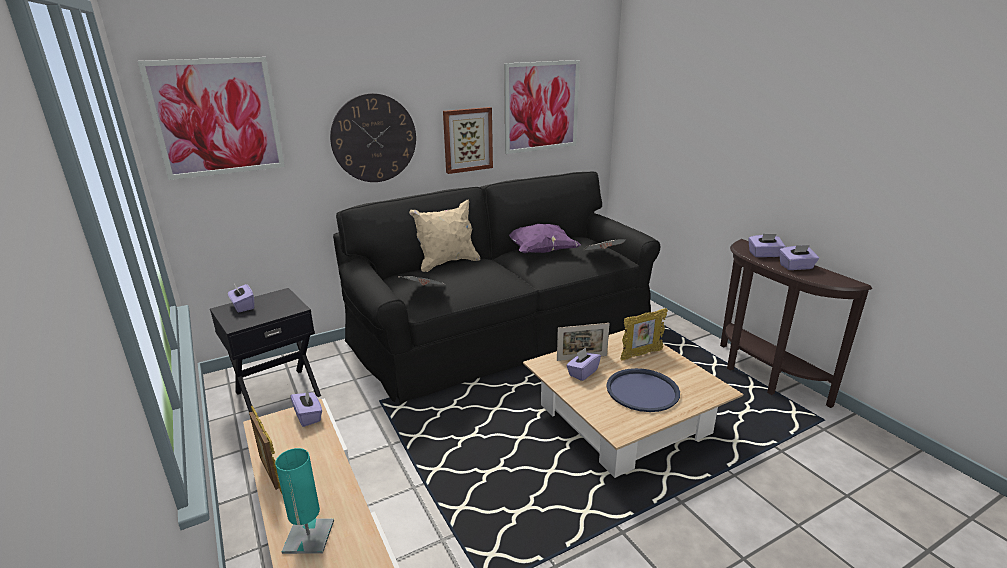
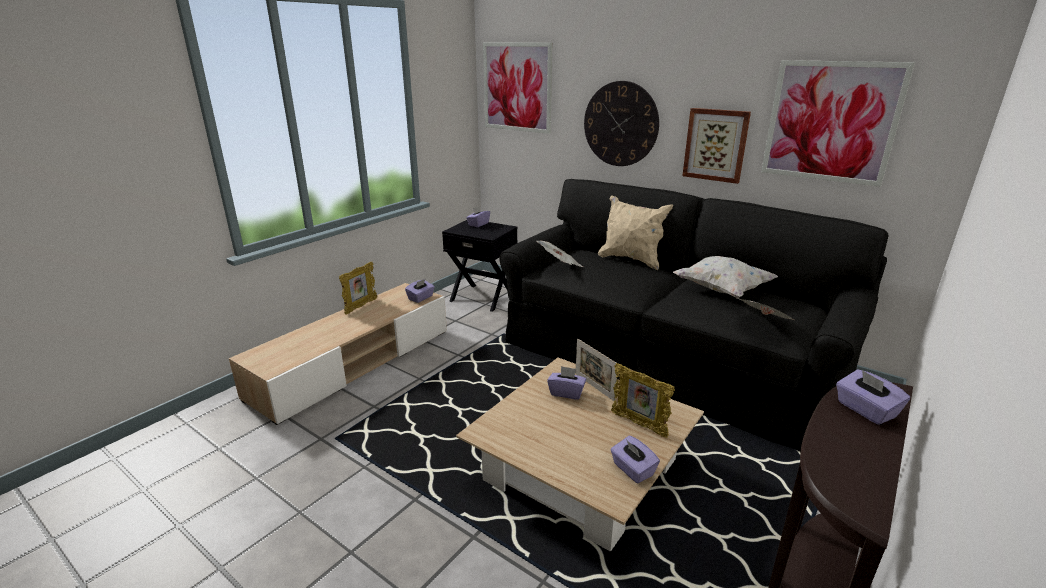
camera: 65 degrees right, 0 degrees up
(308, 536) = (313, 333): turquoise table lamp -> none
(540, 251) = (721, 290): purple pillow -> white pillow
(642, 390) = (564, 436): blue tray -> none
(796, 267) = (853, 444): purple tissue box -> purple tissue box (632, 470)

